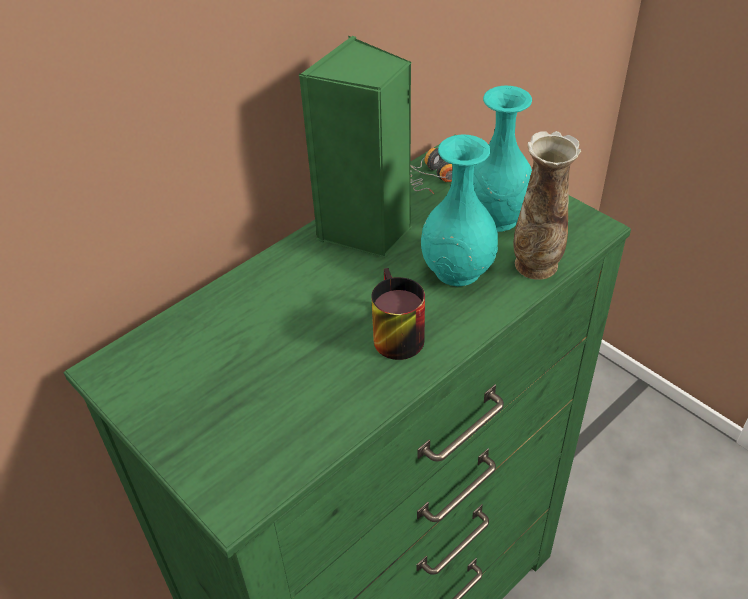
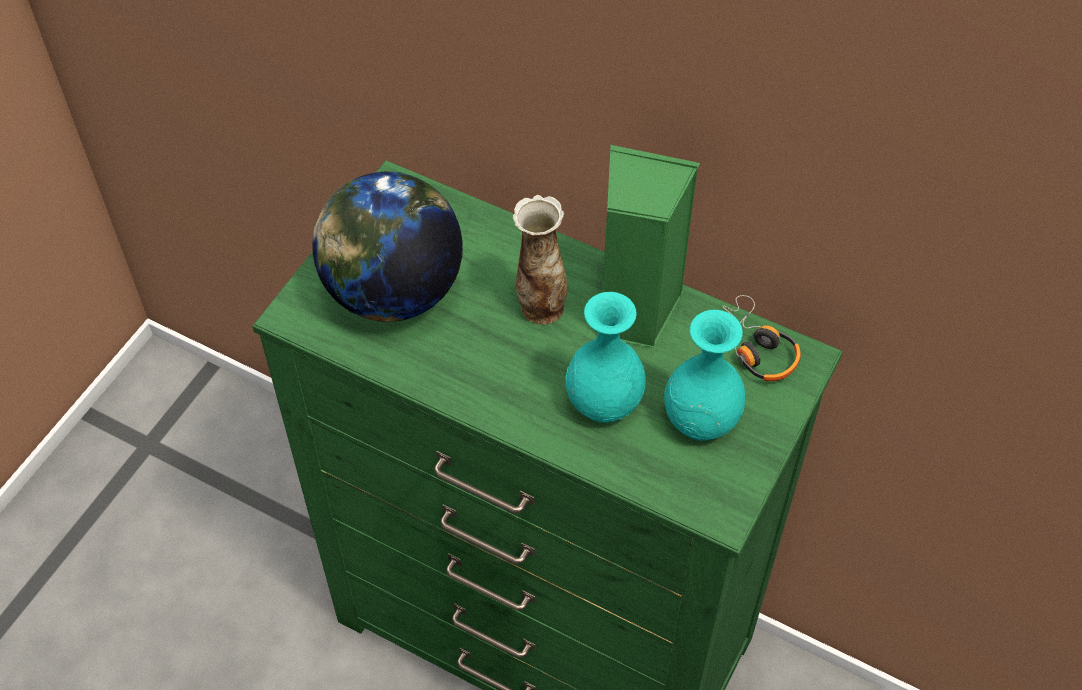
camera: 70 degrees right, 10 degrees up
(252, 398) = (393, 292): none -> globe
(391, 334) = (498, 370): mug -> none
(536, 266) = (636, 470): vase -> vase (540, 307)

